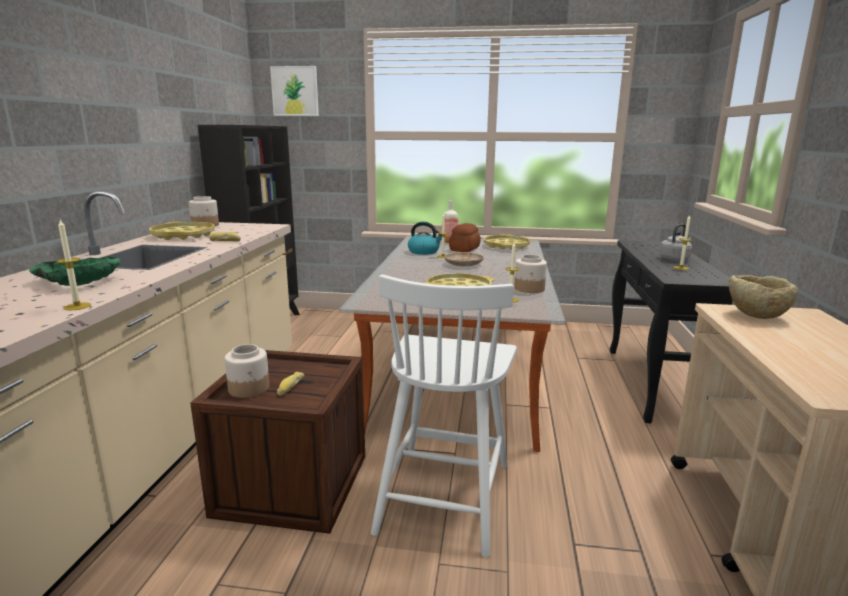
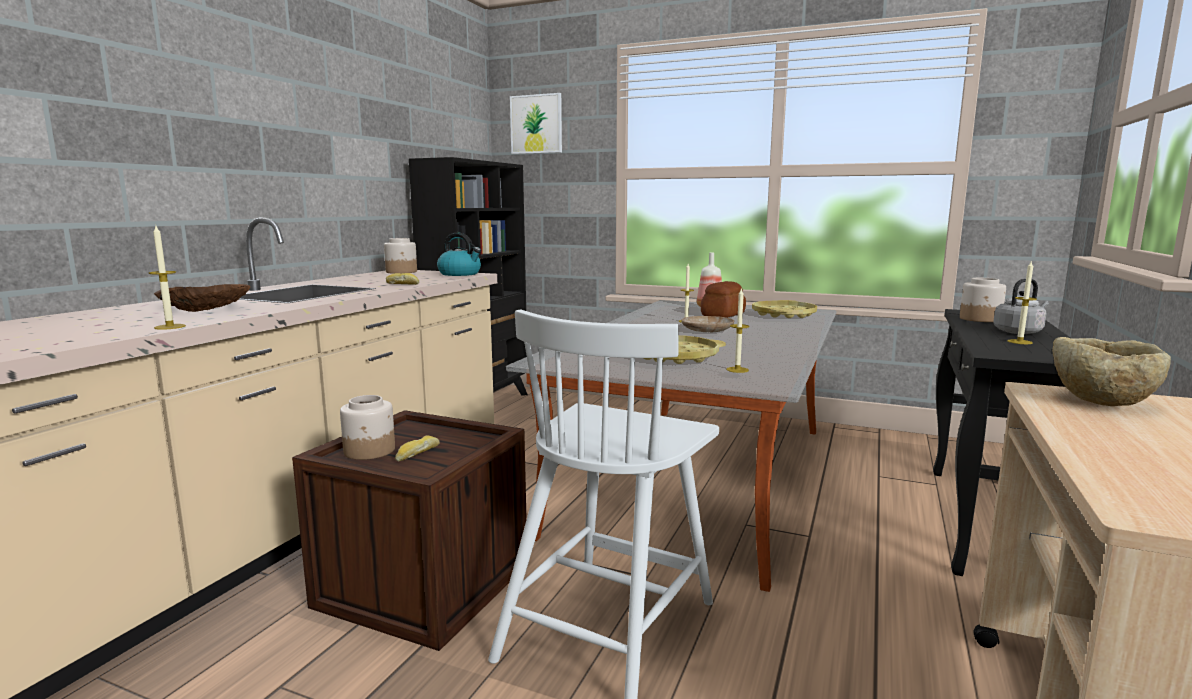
camera: 15 degrees right, 5 degrees down
(80, 281) = (204, 309): green bowl -> brown bowl
(183, 235) = (365, 279): yellow tray -> none
(424, 252) = (666, 316): kettle -> kettle (460, 274)
(529, 289) = (775, 360): jar -> jar (980, 319)

